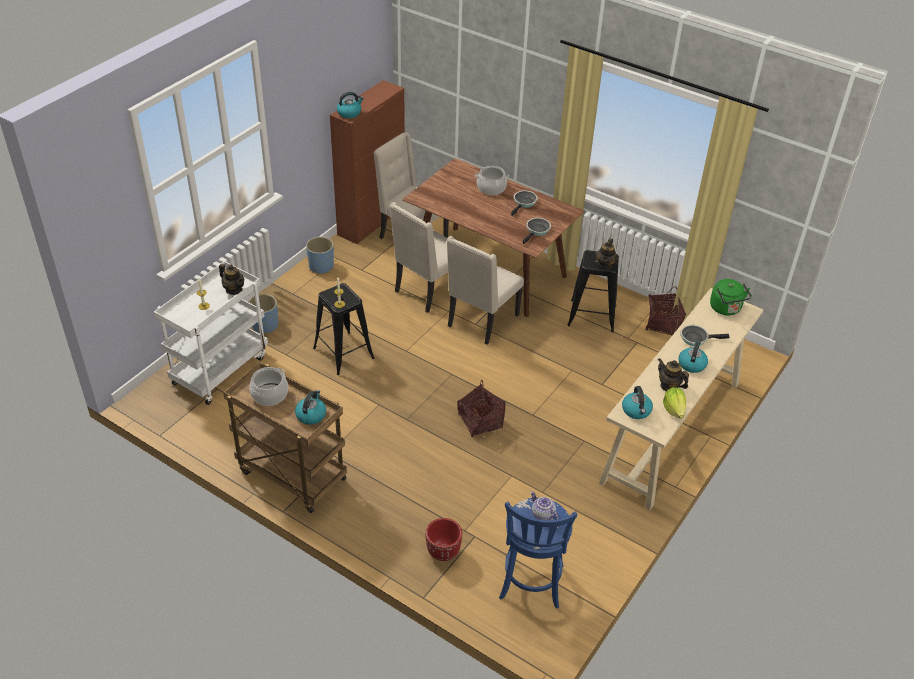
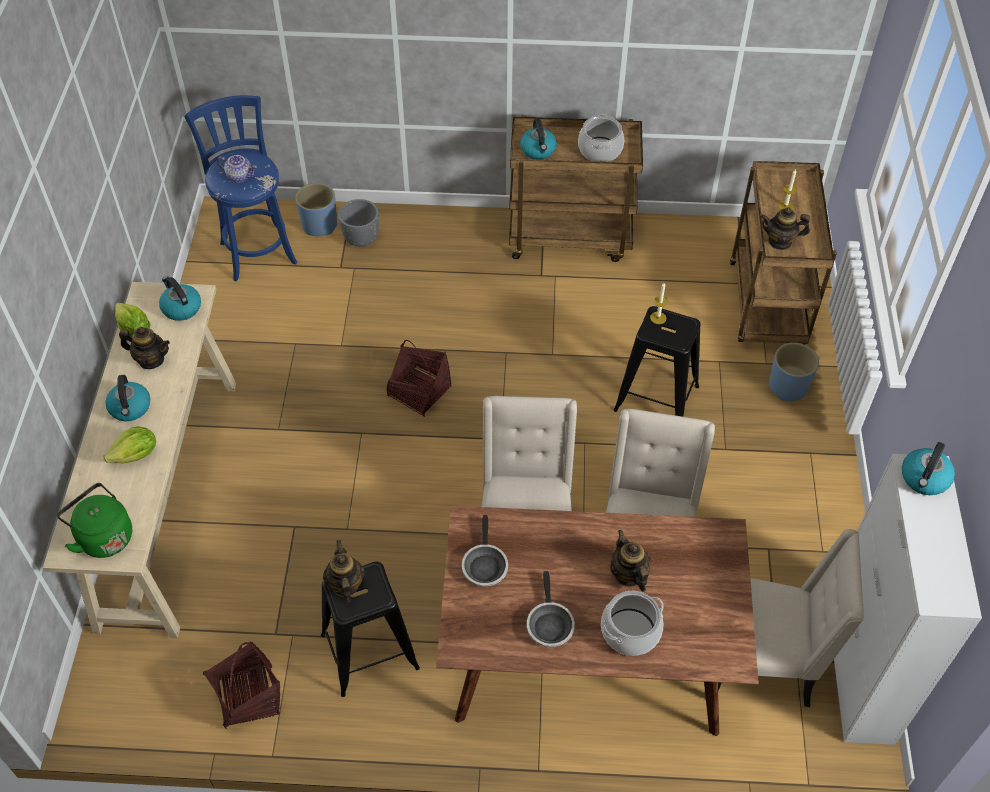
camera: 150 degrees right, 10 degrees up
(220, 369) = (768, 306): white cart -> brown cart
(321, 266) = (827, 522): blue planter -> blue planter (320, 225)
(372, 220) = (859, 669): brown cabinet -> white cabinet
(443, 552) = (361, 239): red planter -> grey planter
(474, 203) = (628, 574): none -> teapot
(696, 338) = (136, 455): frying pan -> lettuce

